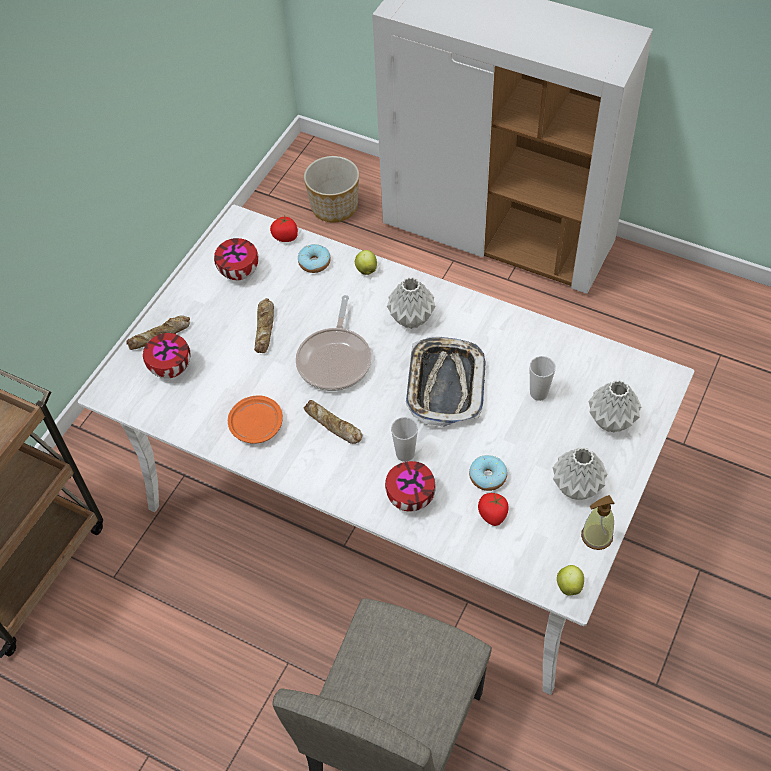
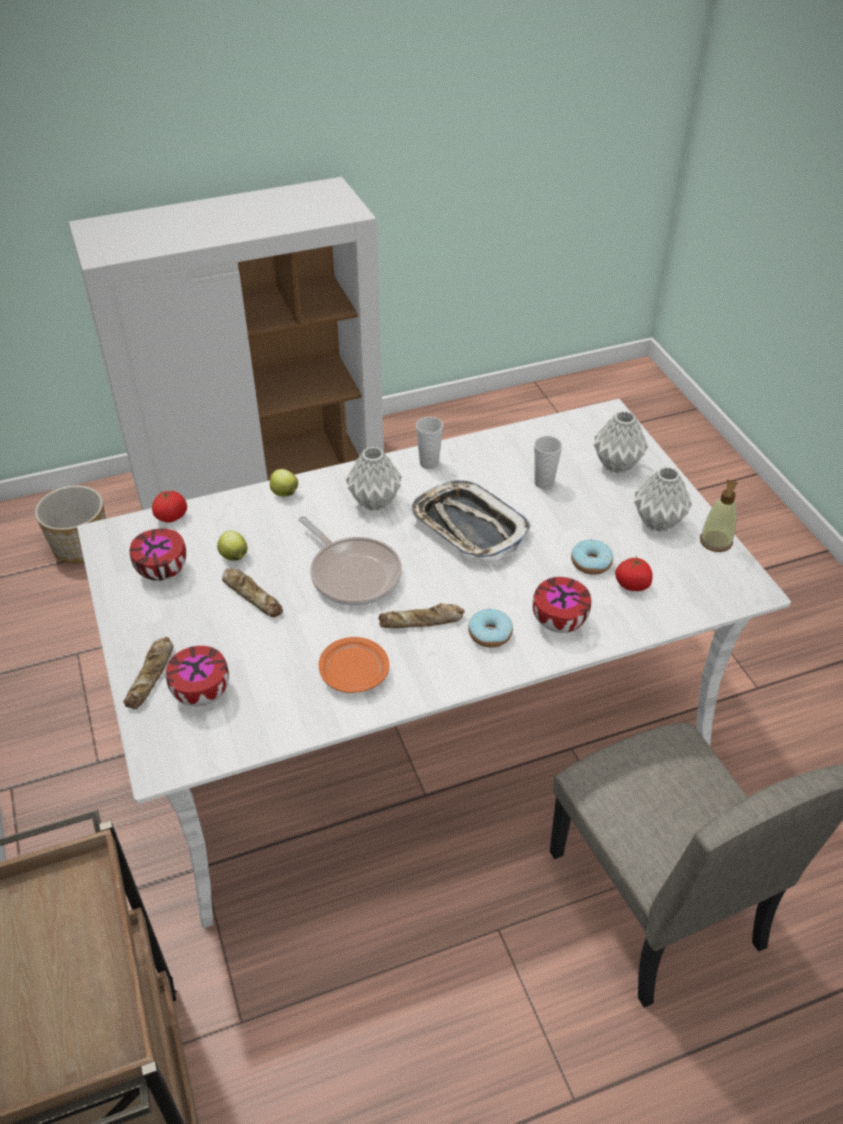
camera: 50 degrees left, 10 degrees down
(314, 263) = (228, 518): donut -> donut (490, 634)
(405, 454) = (509, 596): cup -> cup (429, 463)
(569, 585) = (746, 586): apple -> apple (233, 555)

